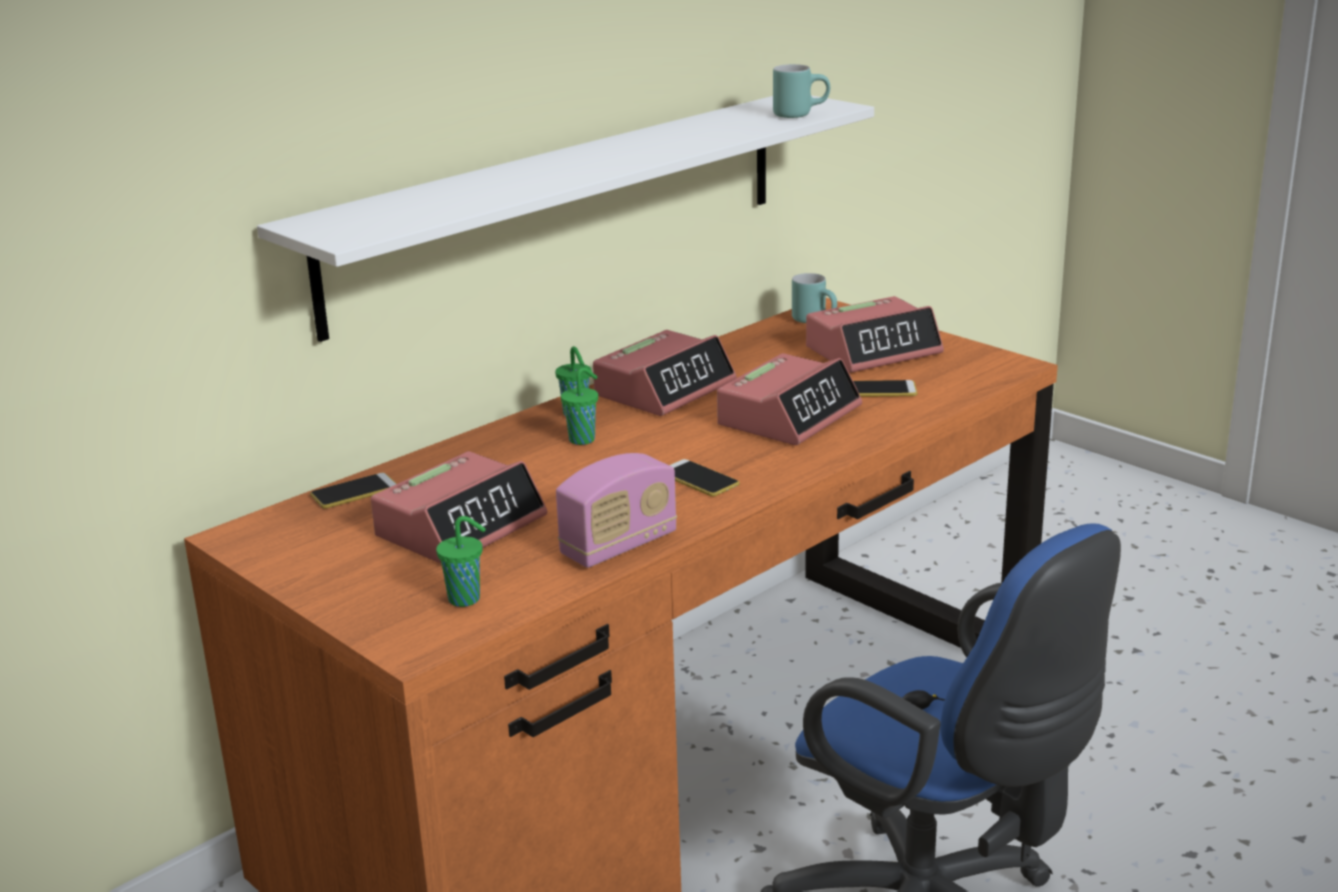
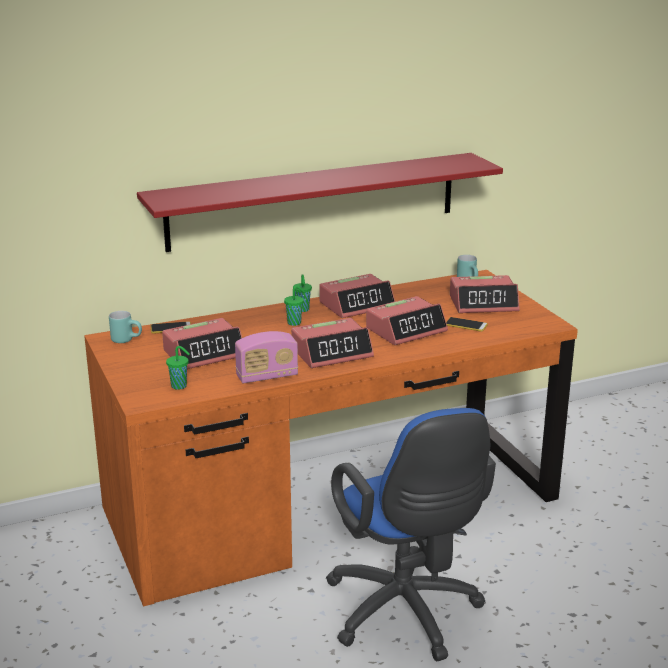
camera: 20 degrees right, 0 degrees up
(562, 207) = (314, 201): white shelf -> red shelf
(698, 479) = (332, 352): phone -> alarm clock
(800, 114) = (457, 167): turquoise mug -> turquoise mug (127, 340)

